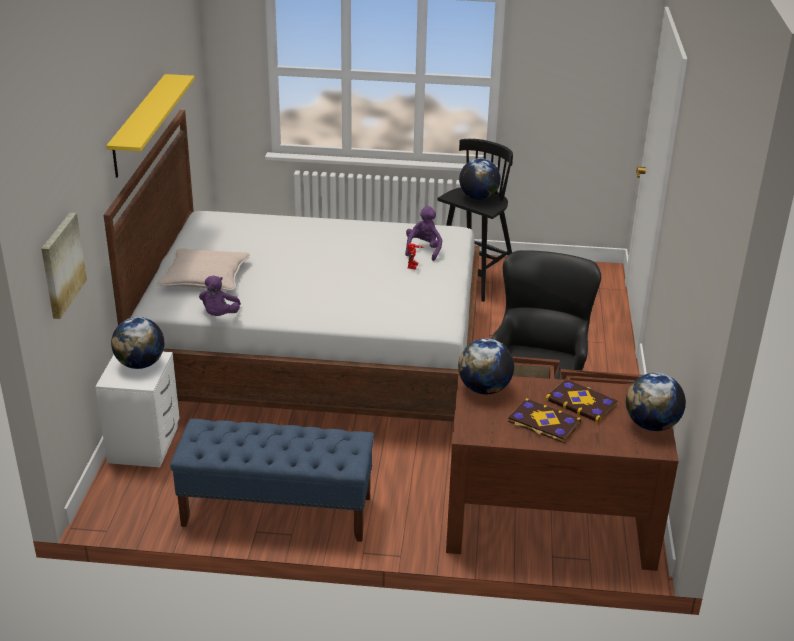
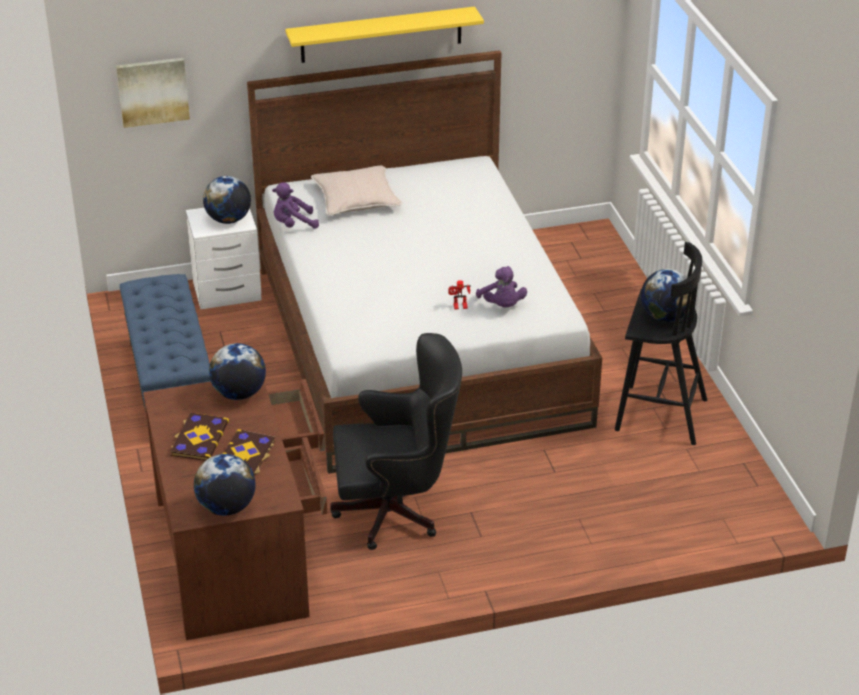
camera: 70 degrees right, 5 degrees up
(423, 250) = (502, 305): purple plush toy -> purple plush toy turned 75 degrees clockwise

